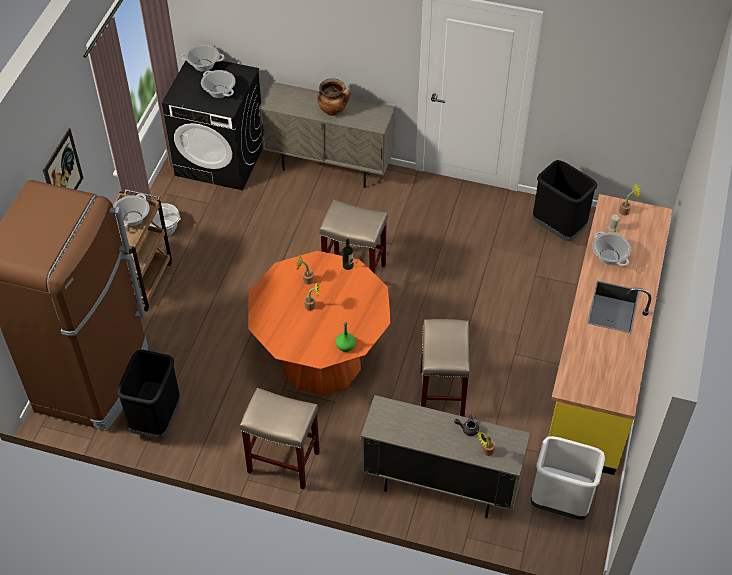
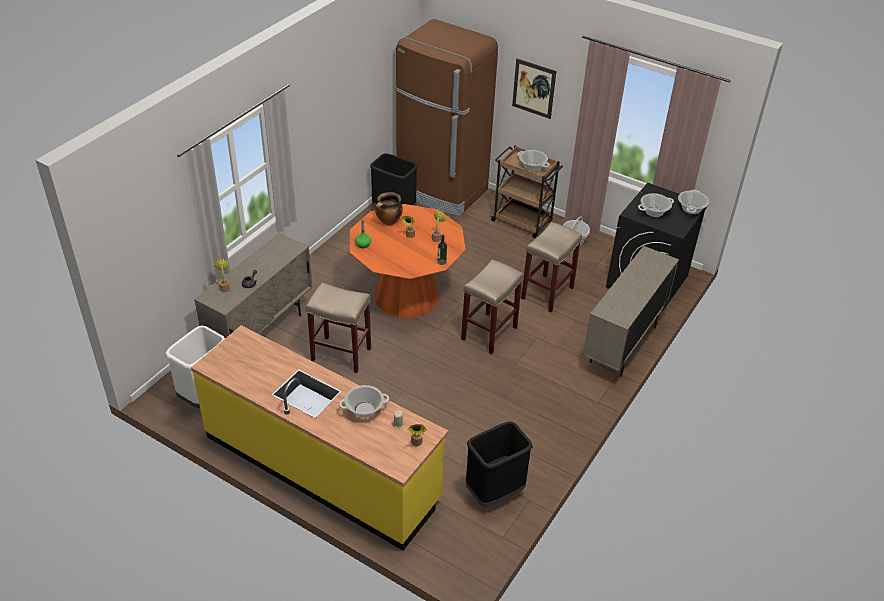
camera: 105 degrees right, 10 degrees down
(282, 462) = (328, 260): beige stool -> beige stool (547, 292)
(333, 111) = (629, 288): cooking pot -> cooking pot (388, 222)

